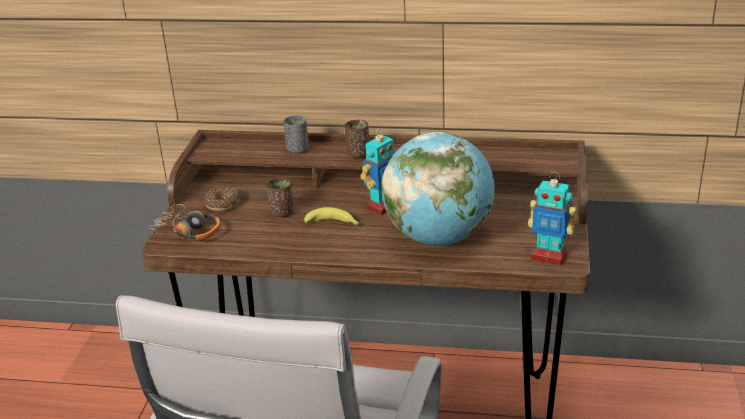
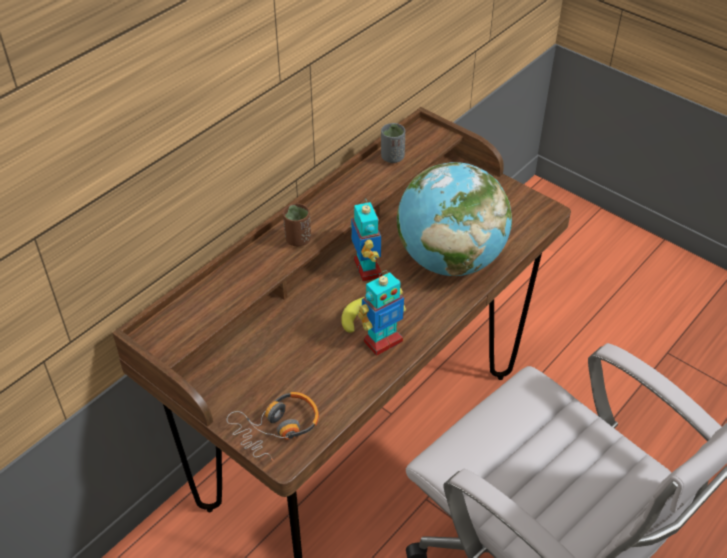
camera: 60 degrees left, 15 degrees up
(222, 204) = (248, 380): donut -> none
(282, 213) = (311, 342): brown cup -> none
(297, 149) = (241, 275): grey cup -> grey cup (392, 157)
(549, 256) = (531, 215): toy robot -> toy robot (382, 341)

